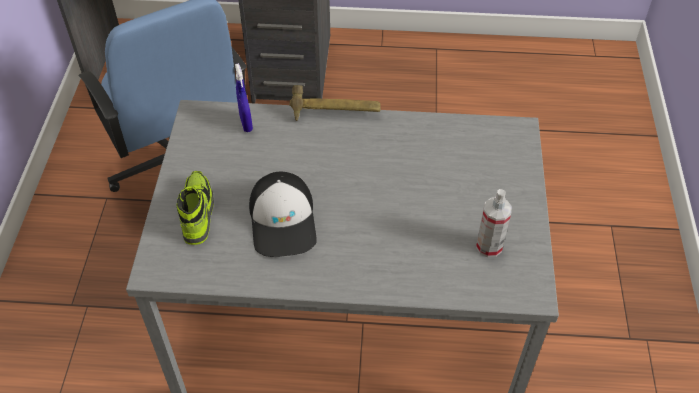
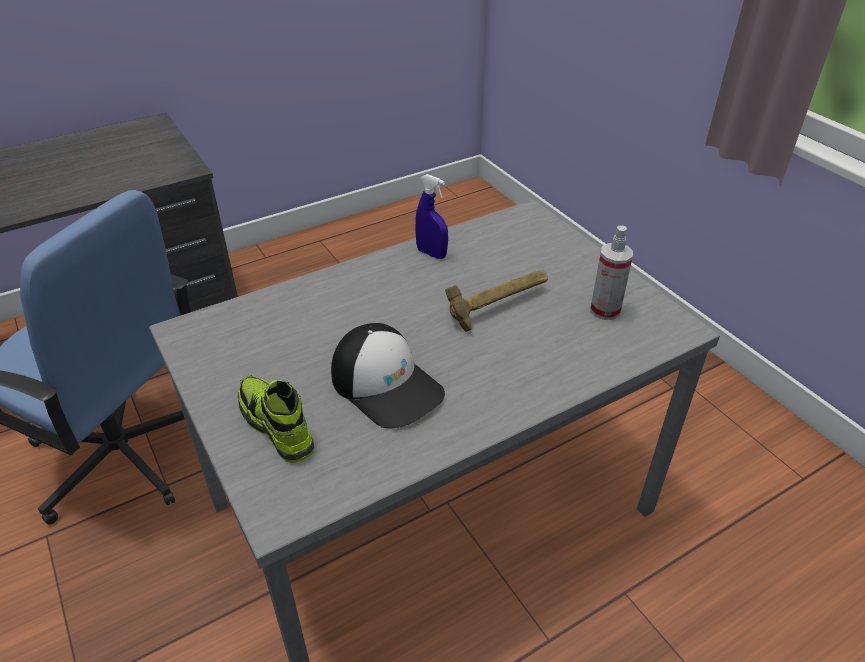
camera: 35 degrees left, 10 degrees down
(246, 123) = (254, 315): blue spray bottle -> blue spray bottle (431, 253)
(335, 115) = (346, 269): hammer -> hammer (498, 307)

